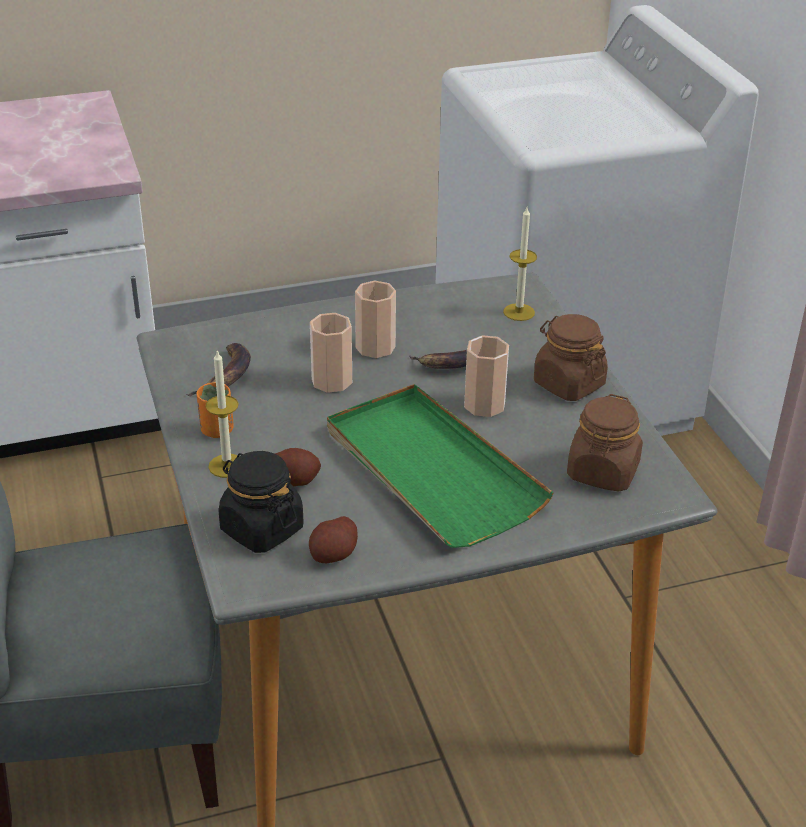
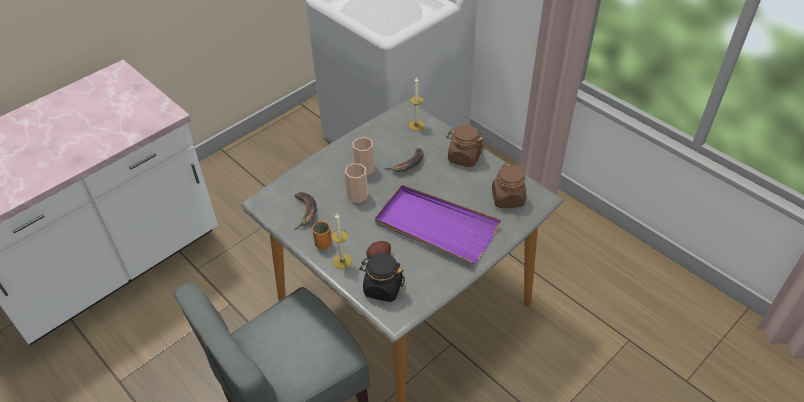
camera: 25 degrees left, 10 degrees up
(333, 554) = (424, 287): potato -> none
(431, 470) = (436, 226): green tray -> purple tray
(484, 405) = (435, 182): cup -> none

